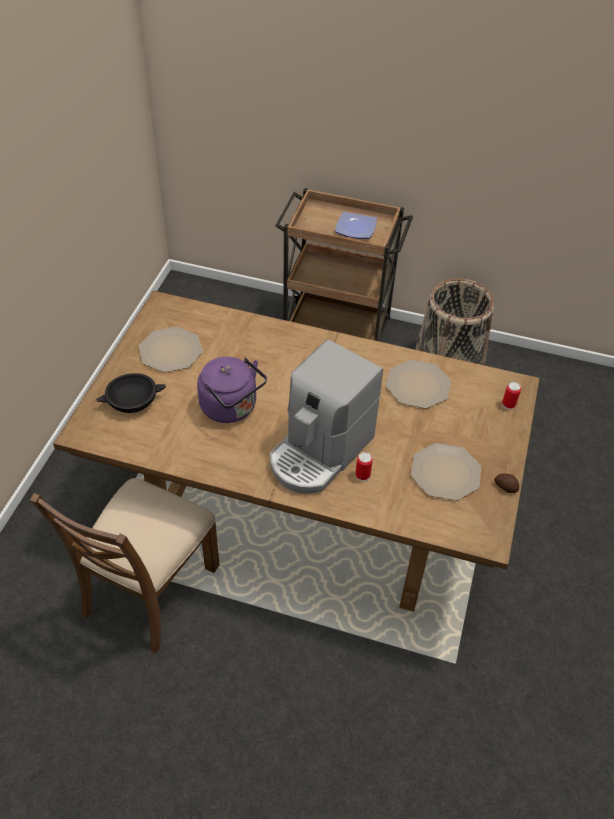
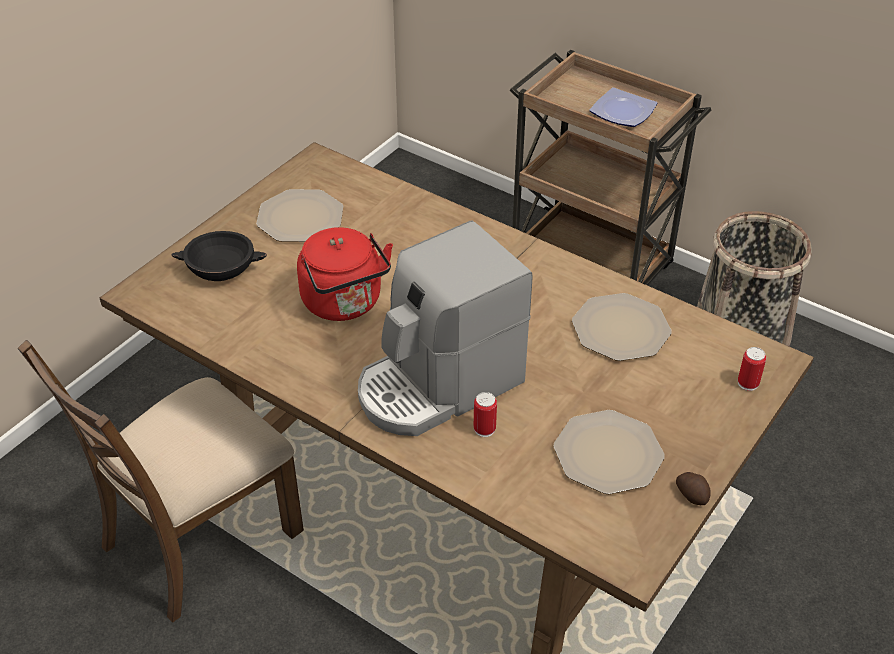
camera: 20 degrees right, 5 degrees down
(231, 408) = (345, 304): purple kettle -> red kettle

